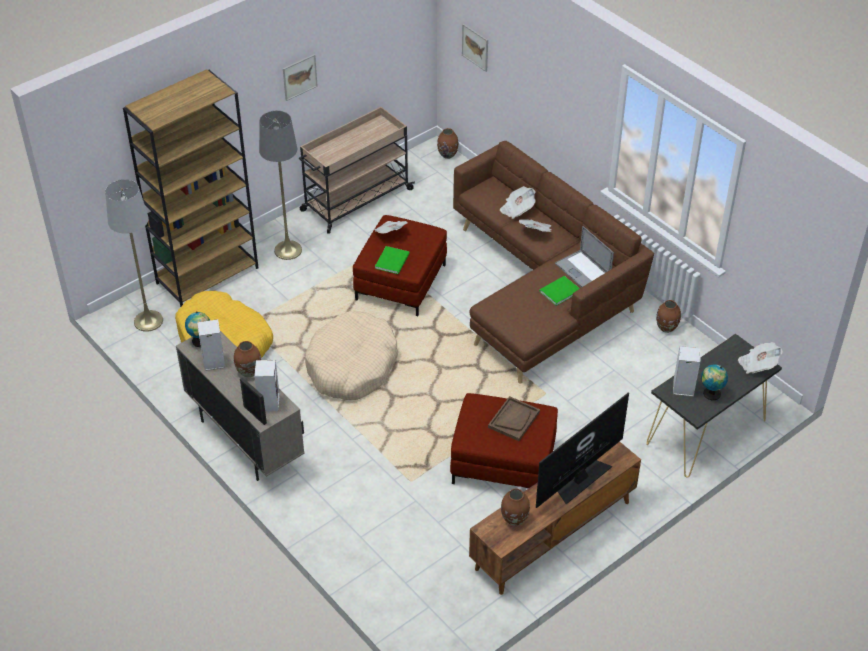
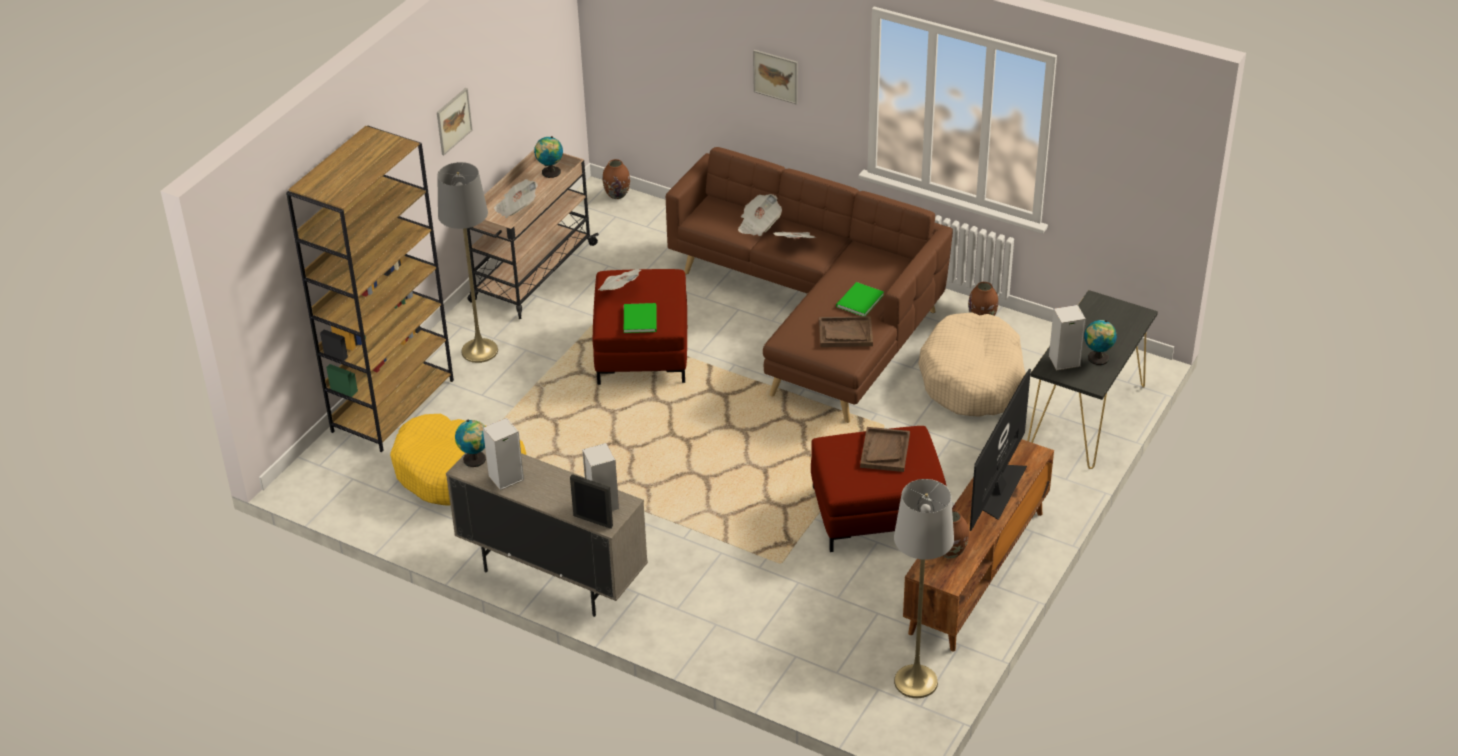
camera: 20 degrees left, 5 degrees down
(148, 321) = (346, 477): grey floor lamp -> grey floor lamp (916, 681)
(248, 372) = (556, 477): brown vase -> none
(352, 366) = (636, 458): beige dog bed -> beige dog bed (973, 379)
(381, 130) = (550, 173): none -> globe
(475, 47) = (644, 42): picture -> picture (776, 76)
(534, 315) = (845, 333): none -> brown tray
(582, 270) = (873, 271): laptop -> none
(757, 365) = (1131, 315): newspaper -> newspaper (516, 208)

